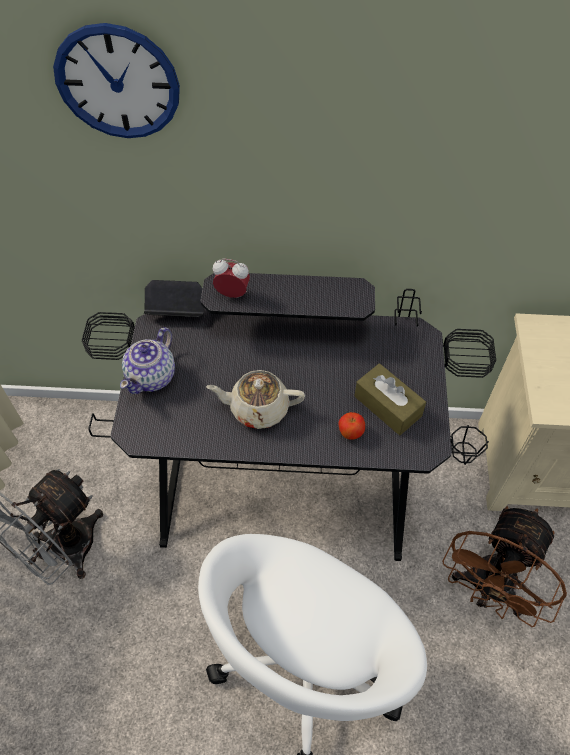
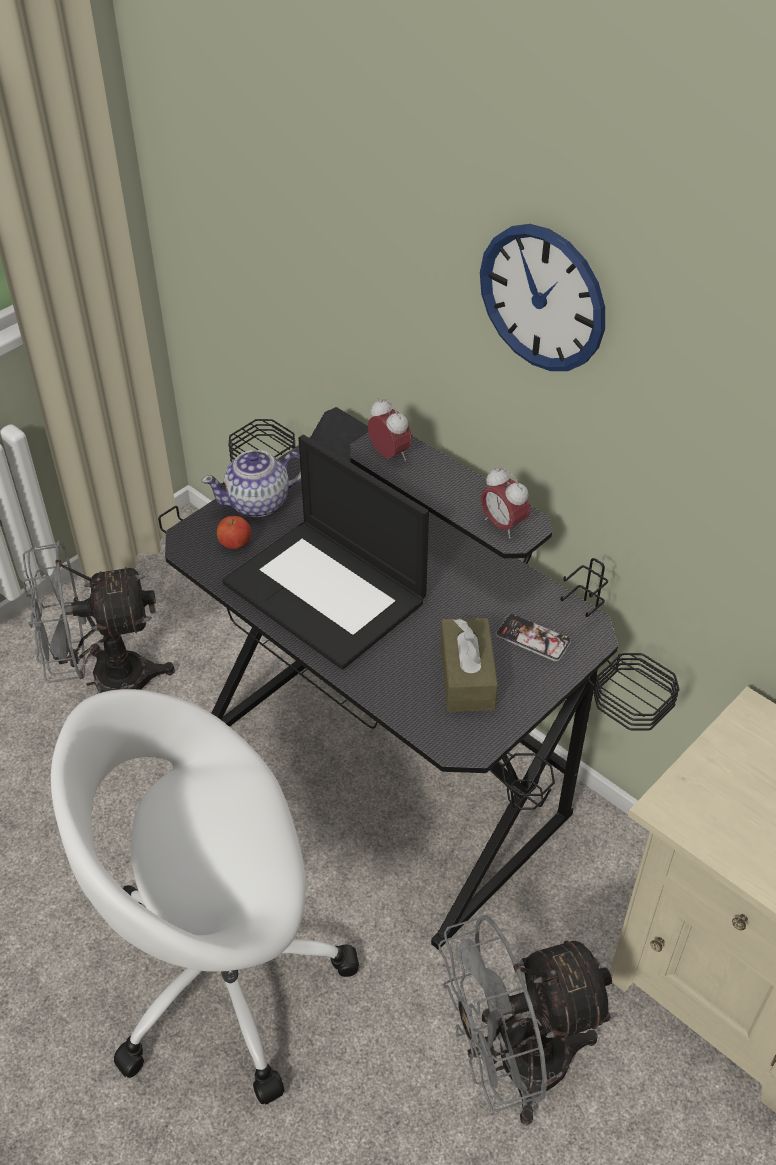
camera: 40 degrees right, 10 degrees down
(117, 83) = (346, 147): wall clock -> wall clock (542, 298)
(258, 408) = (327, 592): beige teapot -> laptop
(345, 300) = (503, 525): none -> alarm clock
(350, 432) = (397, 674): apple -> apple (235, 544)
(397, 358) = (533, 638): none -> phone
(487, 590) = (514, 1064): brown fan -> grey fan

